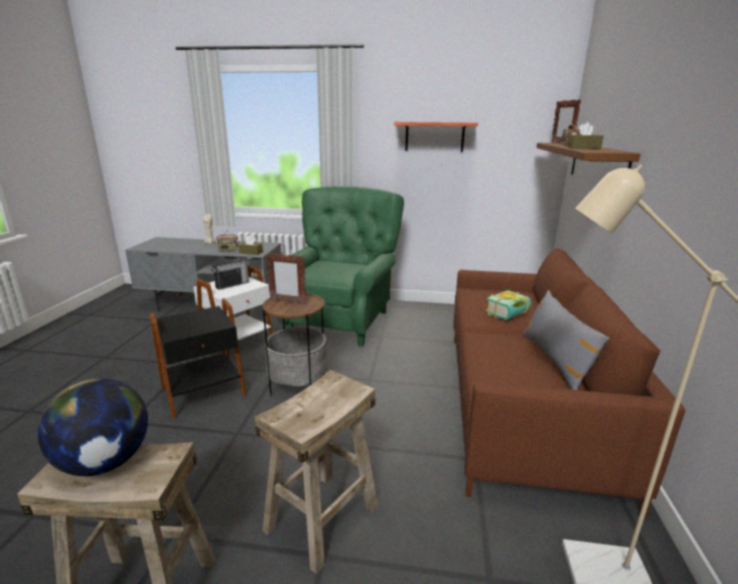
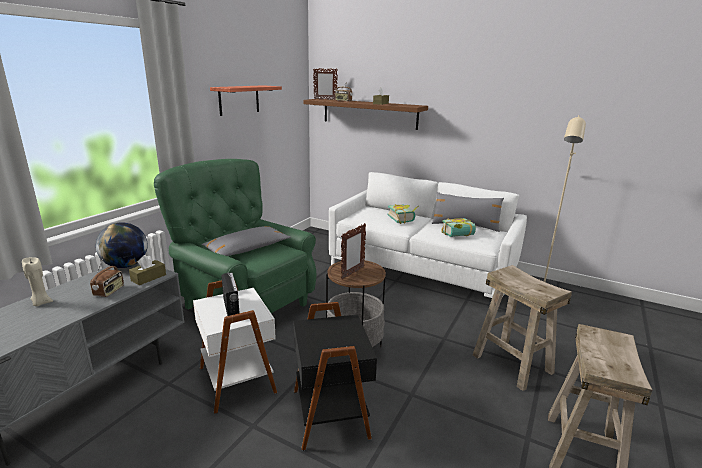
camera: 70 degrees left, 0 degrees up
(105, 462) = (607, 357): globe -> globe (126, 265)
(332, 267) = (247, 249): none -> grey pillow
(500, 358) = (459, 235): none -> book
(522, 405) = (421, 270): brown sofa -> white sofa

